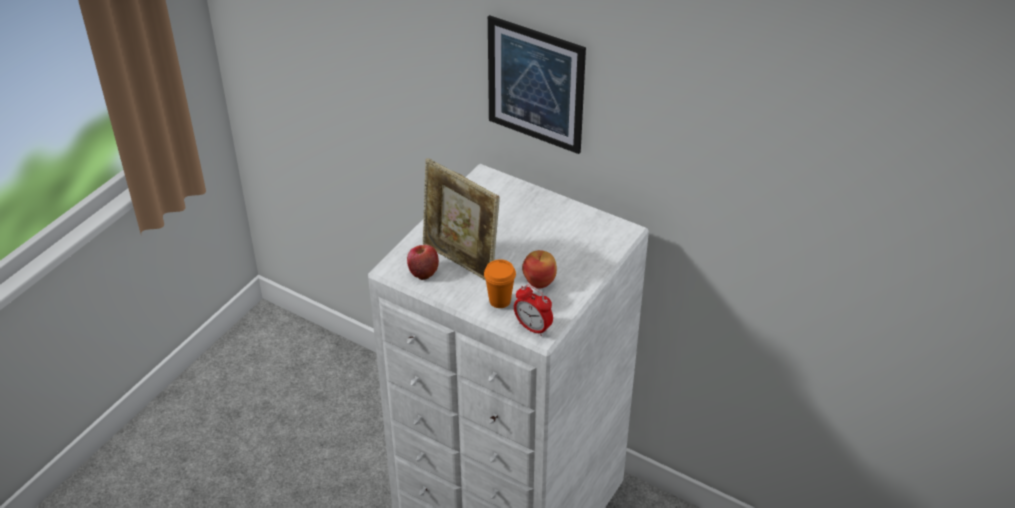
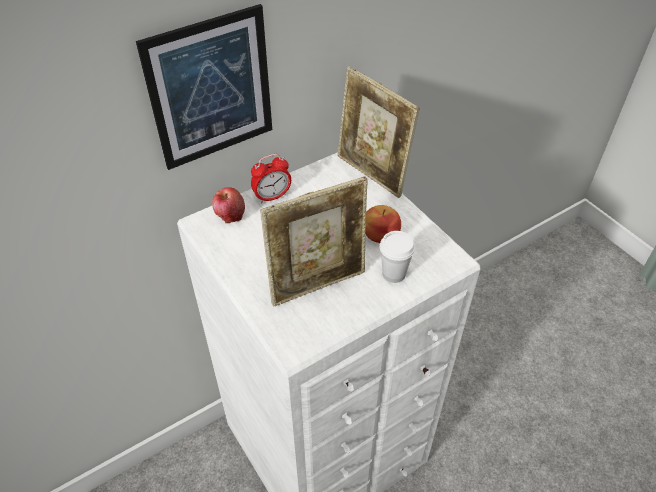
camera: 65 degrees left, 5 degrees up
(423, 271) = (314, 321): apple -> apple (230, 215)
(500, 300) = (394, 274): orange cup -> white cup
(533, 327) = (443, 263): alarm clock -> alarm clock (272, 196)
(615, 252) = (371, 175): none -> picture frame

